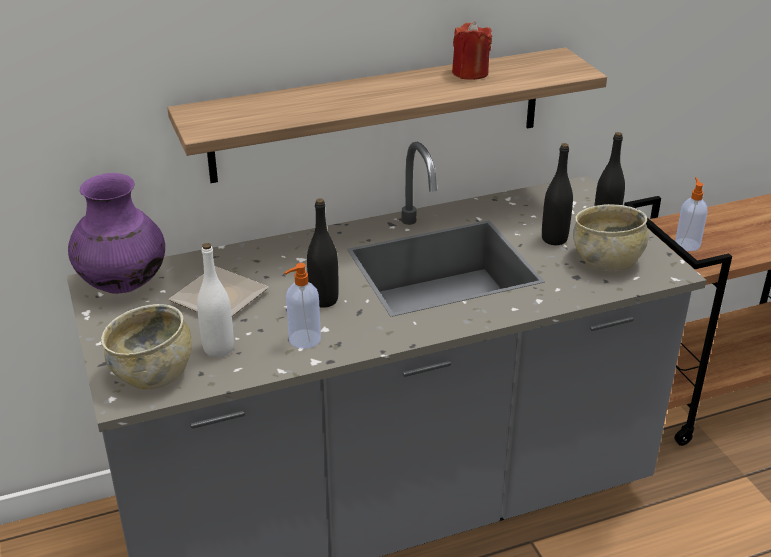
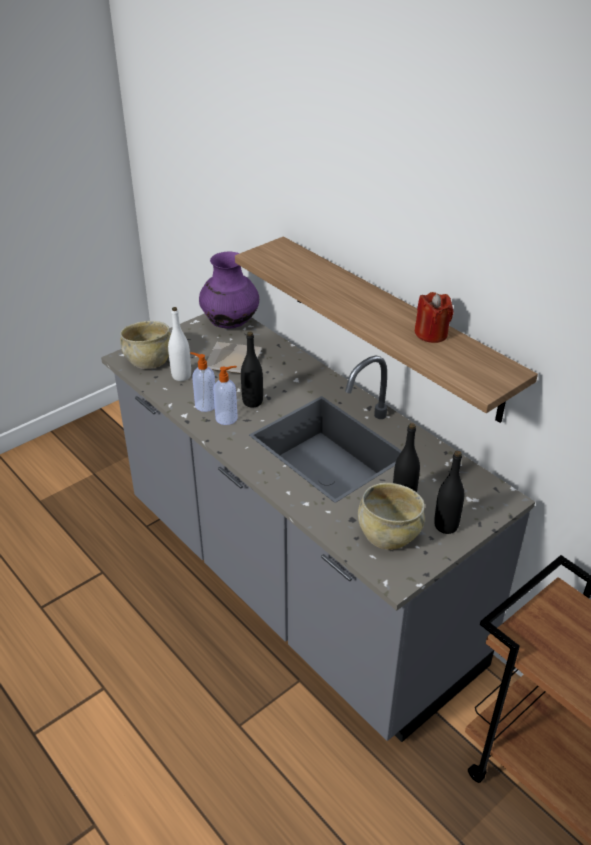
camera: 70 degrees right, 5 degrees up
(687, 244) = (548, 624): soap dispenser -> soap dispenser (227, 418)

